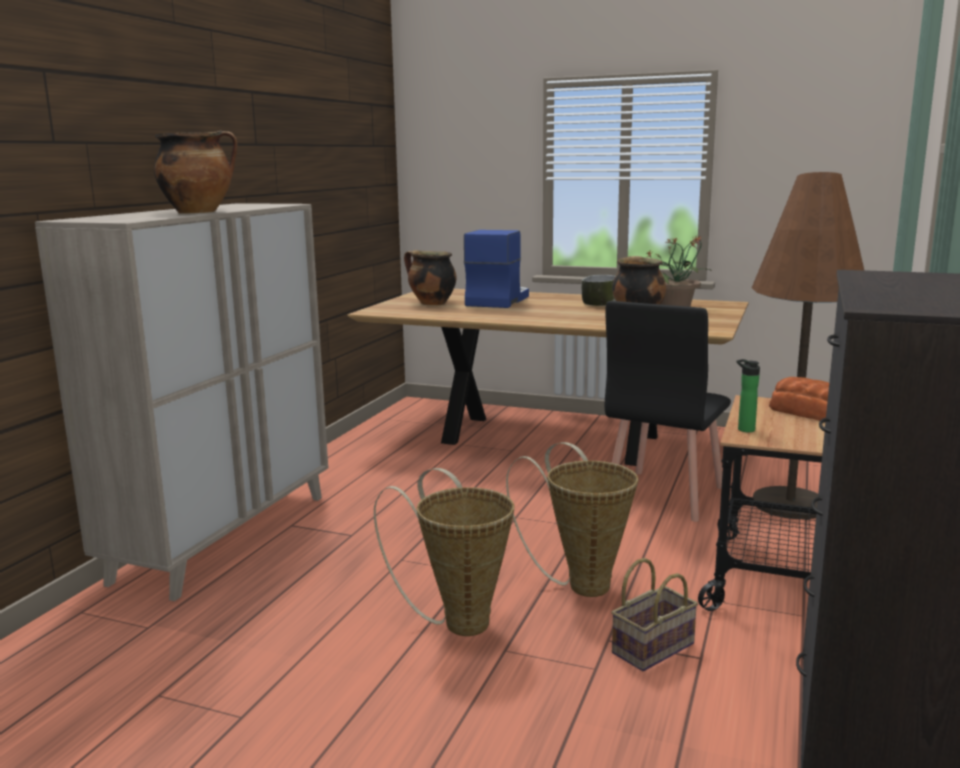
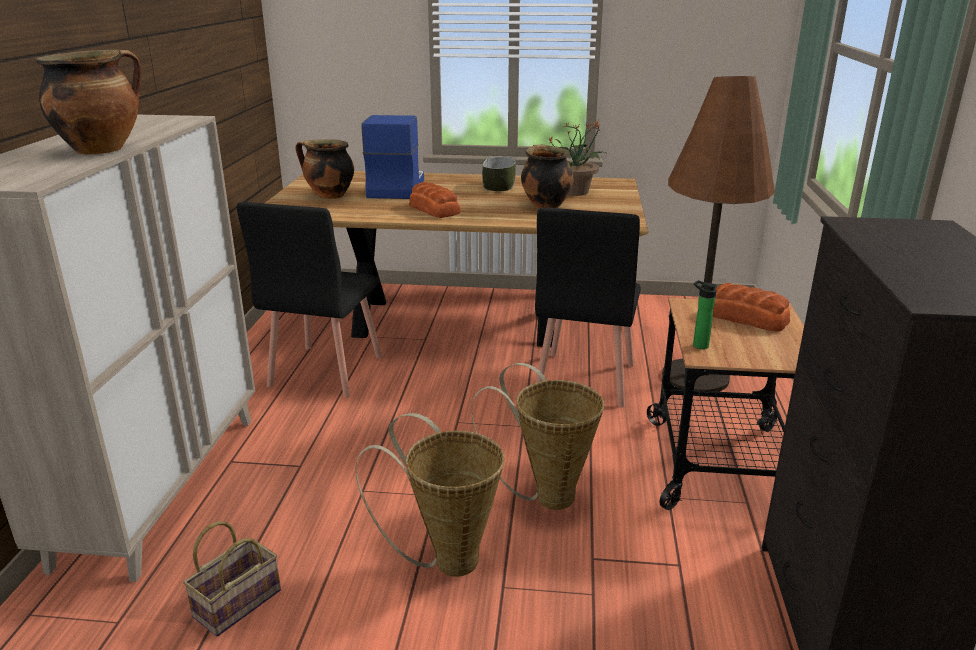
camera: 15 degrees left, 10 degrees up
(405, 467) = (325, 371): none -> black chair
(524, 315) = (434, 209): none -> bread
(653, 647) = (634, 559): basket -> basket (238, 601)

